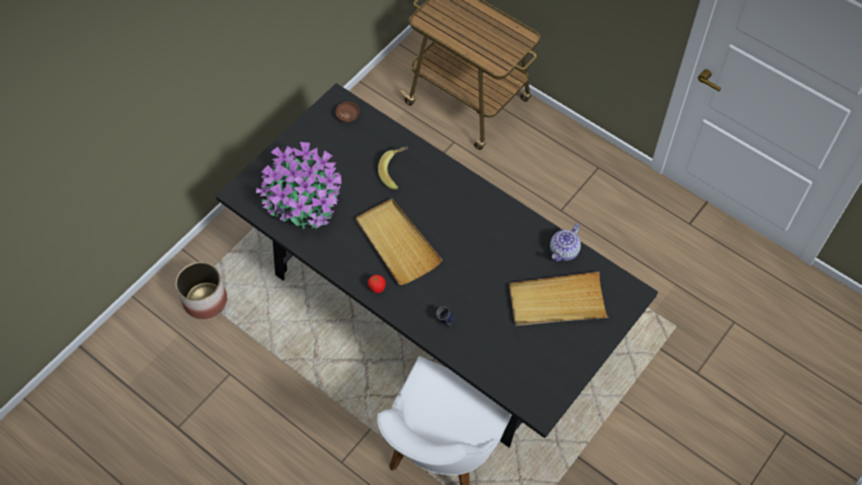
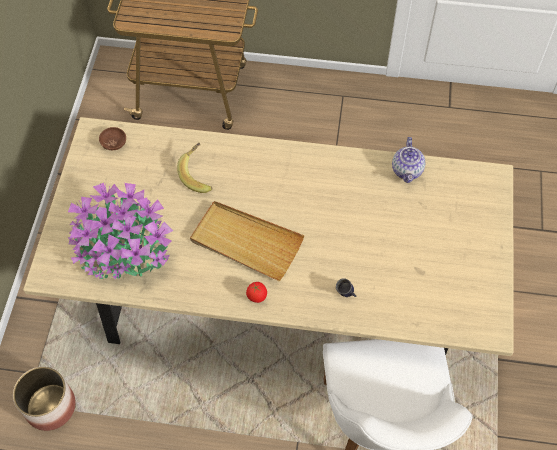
camera: 30 degrees left, 0 degrees up
(431, 307) = (279, 294): black dining table -> beige dining table
(557, 302) = (434, 220): beige tray -> none

